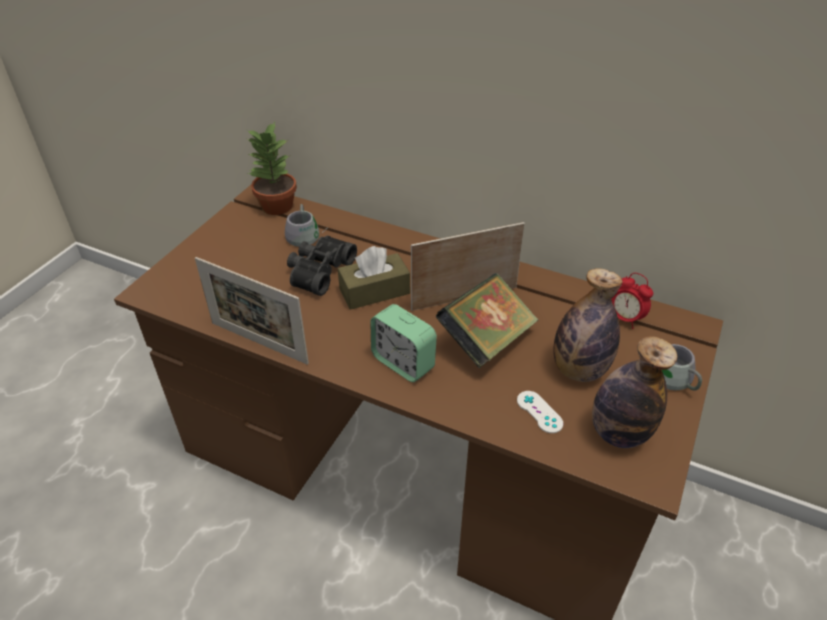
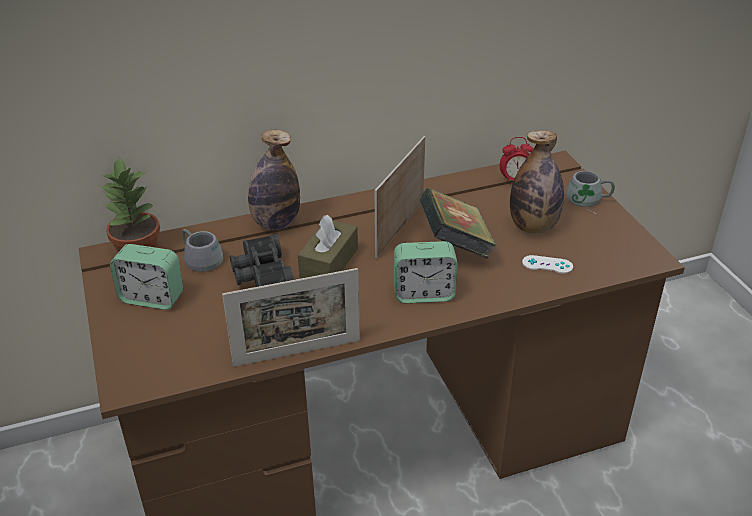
camera: 45 degrees left, 5 degrees down
(239, 243) = (152, 298): none -> alarm clock
(618, 433) = (602, 246): bottle -> bottle (275, 223)

